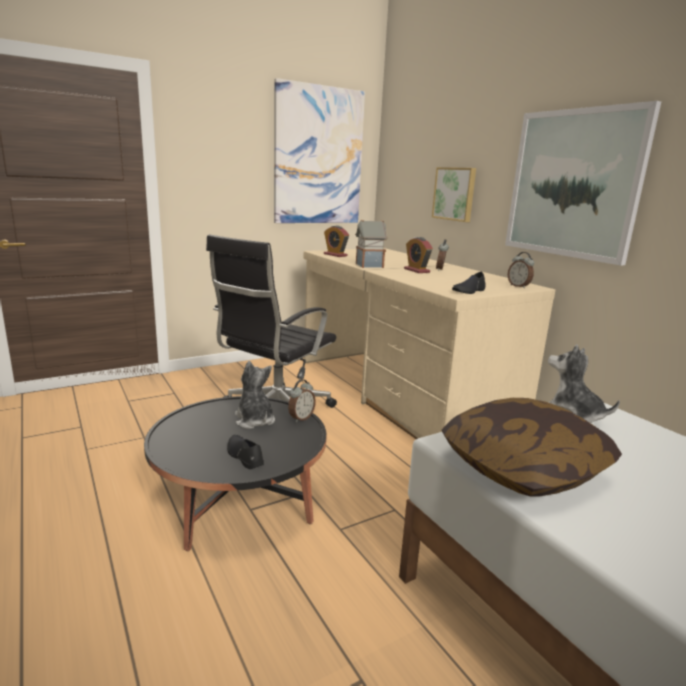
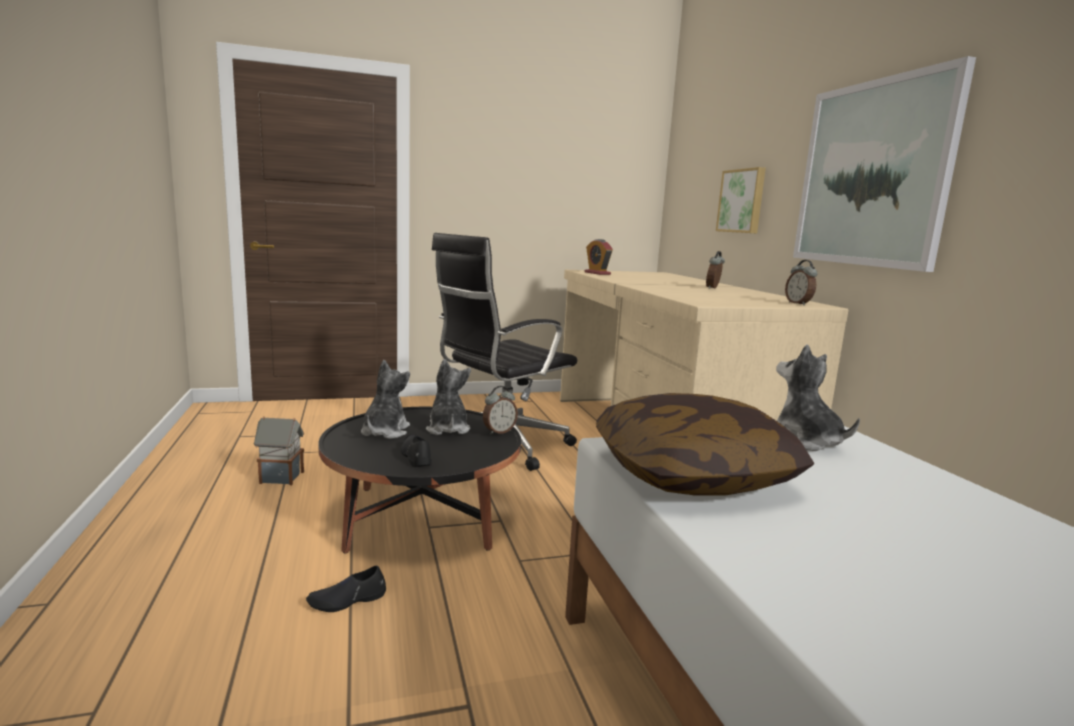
camera: 15 degrees right, 5 degrees down
(200, 432) = (384, 432): none -> plush toy
(318, 156) = (591, 165): picture -> none
(368, 266) = (625, 281): toy house -> toy house (280, 477)
(416, 270) = (680, 287): alarm clock -> none
(469, 291) = (723, 302): black shoe -> black shoe (347, 600)

